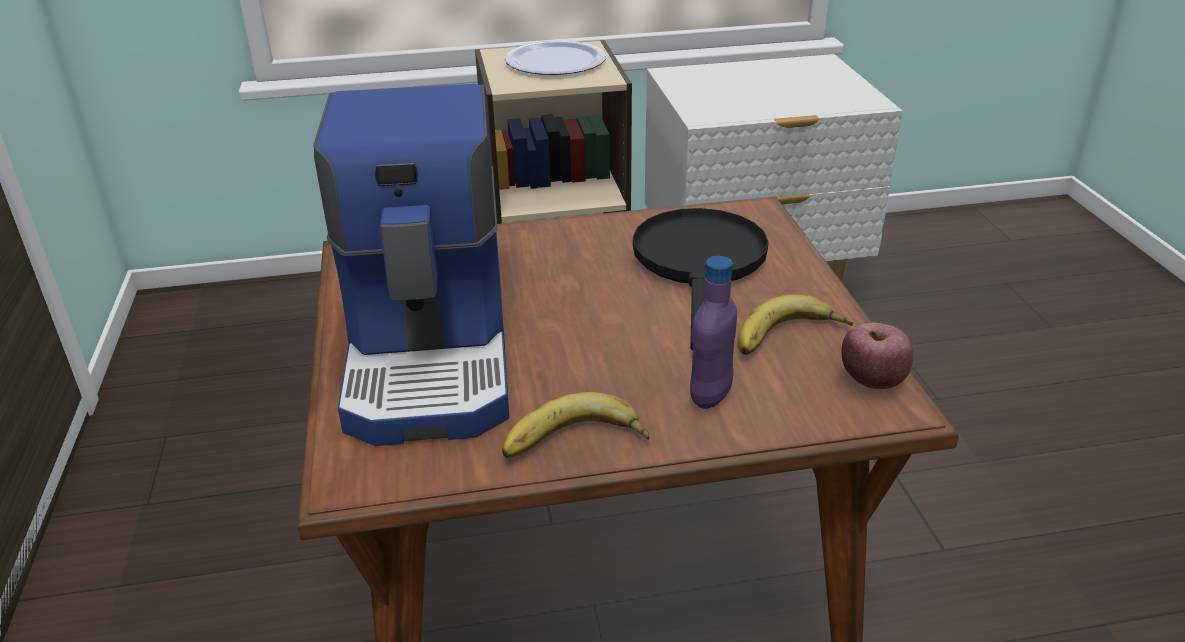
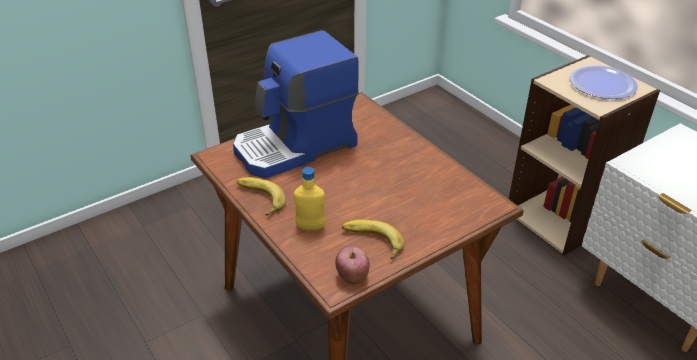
camera: 65 degrees right, 5 degrees up
(700, 266) = (418, 199): black frying pan -> none
(710, 396) = (310, 227): purple bottle -> yellow bottle

